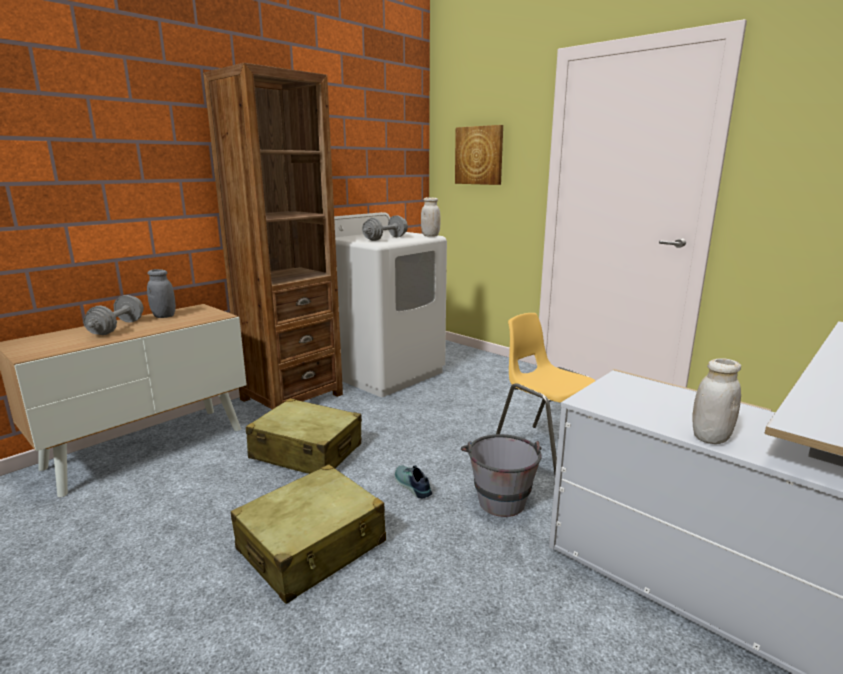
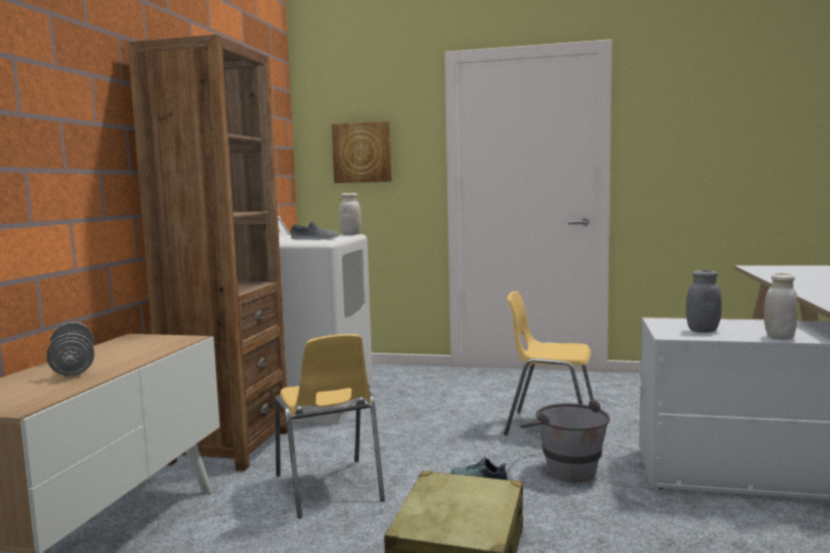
camera: 30 degrees left, 10 degrees down
(164, 316) = (108, 349): grey jar -> grey jar (702, 330)
(306, 452) = (329, 488): beige suitcase -> yellow chair
(385, 238) = (314, 239): grey dumbbell -> grey shoe

